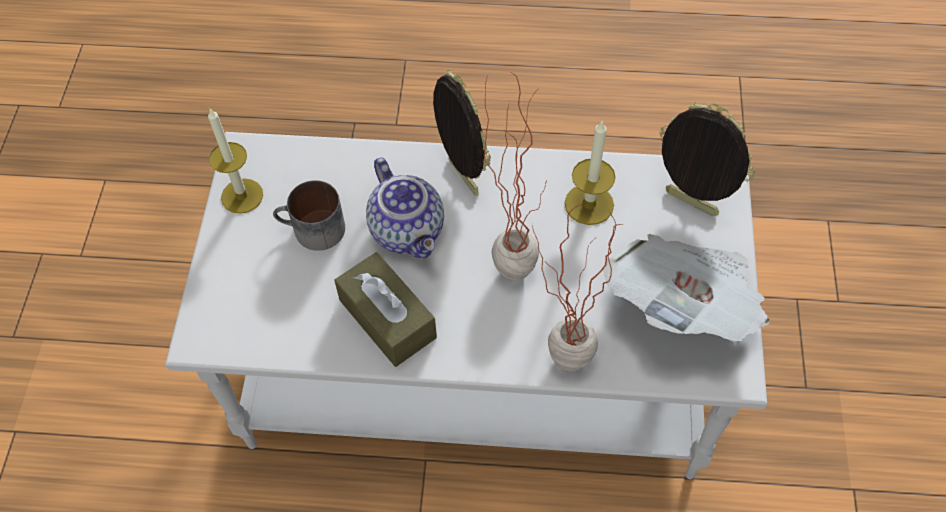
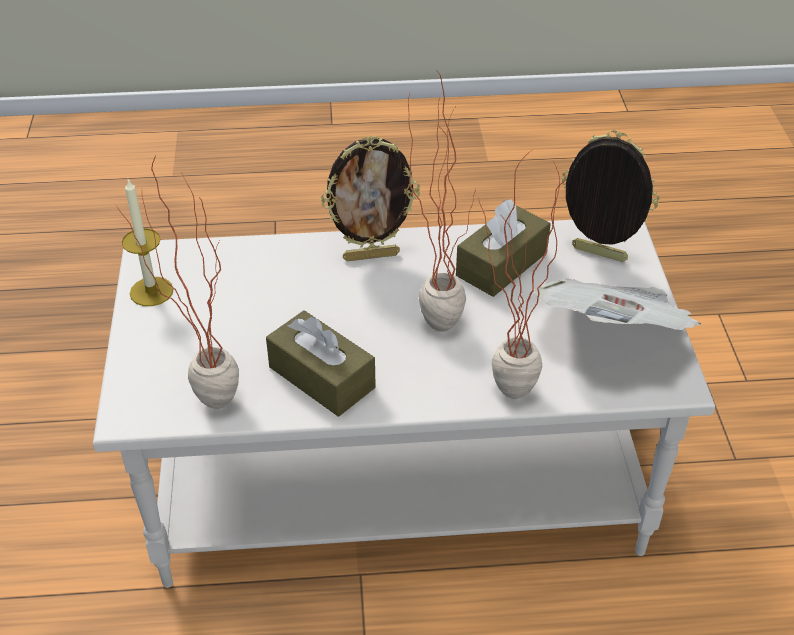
camera: 10 degrees left, 15 degrees down
(271, 330) = (202, 400): none -> potted plant
(312, 231) = (230, 313): mug -> none
(409, 231) = (329, 303): teapot -> none
(461, 178) = (371, 255): picture frame -> picture frame turned 120 degrees clockwise
(589, 204) = (501, 264): candle -> brown tissue box

